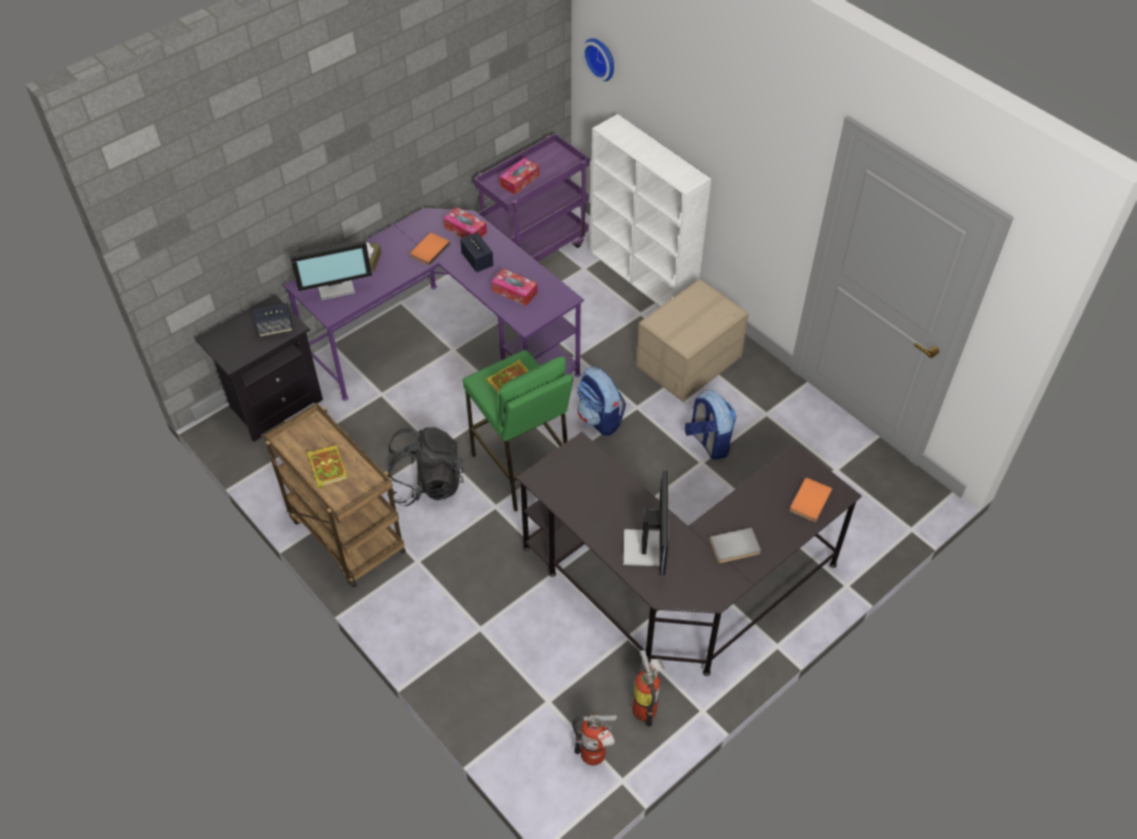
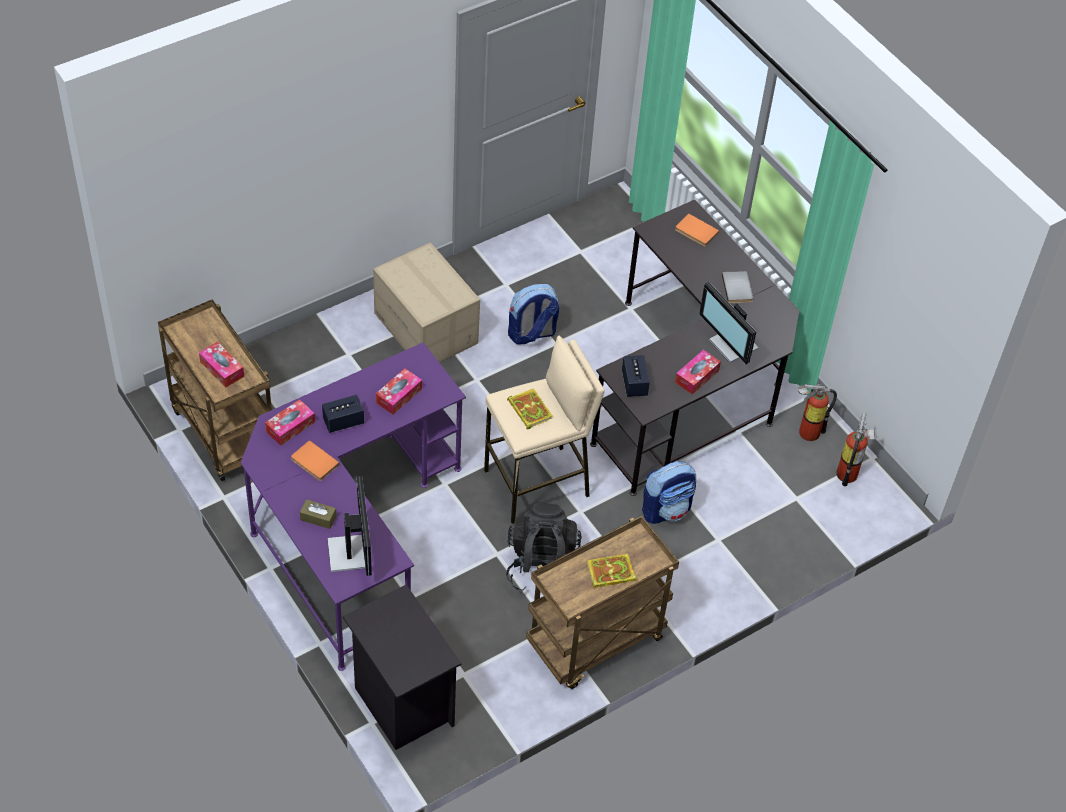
camera: 85 degrees left, 0 degrees up
(275, 328) = (399, 616): speaker -> speaker (634, 384)
(521, 469) = (537, 484): green stool -> beige stool
(534, 250) = (222, 431): purple cart -> brown cart
(593, 518) = (697, 376): none -> tissue box
(599, 419) = (485, 412): backpack -> backpack (666, 509)
(601, 58) = (169, 209): wall clock -> none
(643, 277) = (294, 342): white bookcase -> none
(646, 547) = (732, 345): monitor -> monitor turned 135 degrees counterclockwise

